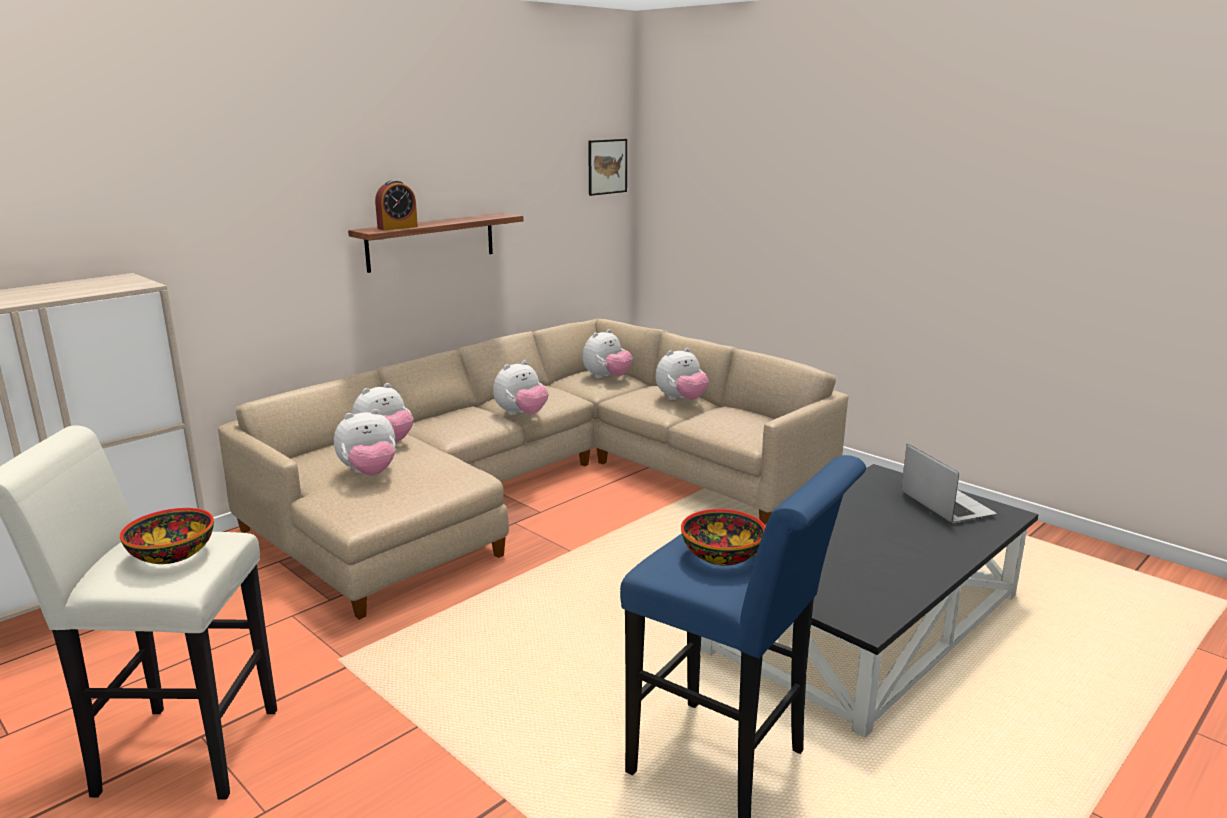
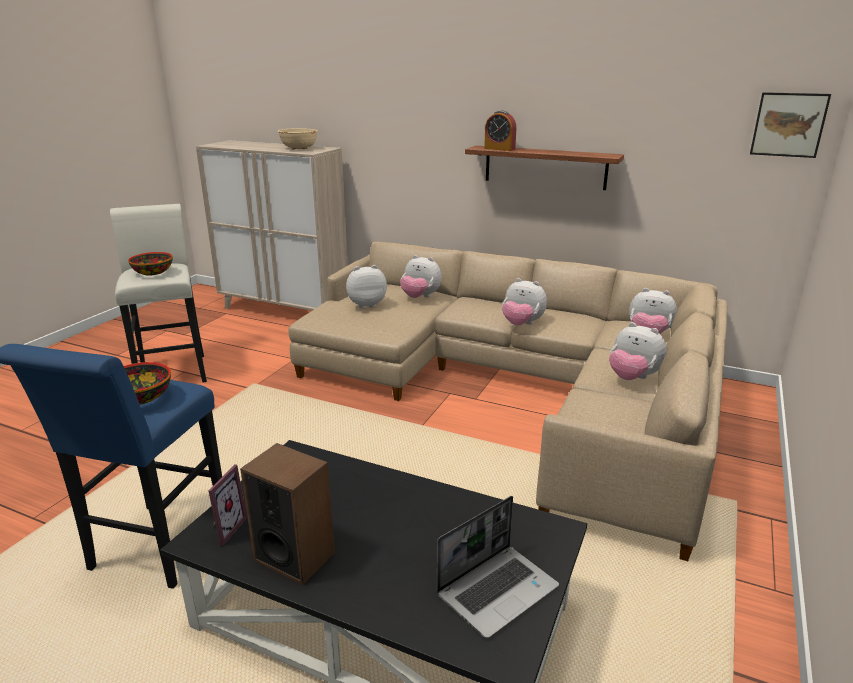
camera: 70 degrees right, 5 degrees up
(81, 287) = (299, 148): none -> beige bowl
(369, 473) = (366, 304): plush toy -> plush toy turned 120 degrees clockwise
(851, 609) = (224, 529): none -> picture frame
(898, 576) = (294, 556): none -> speaker

